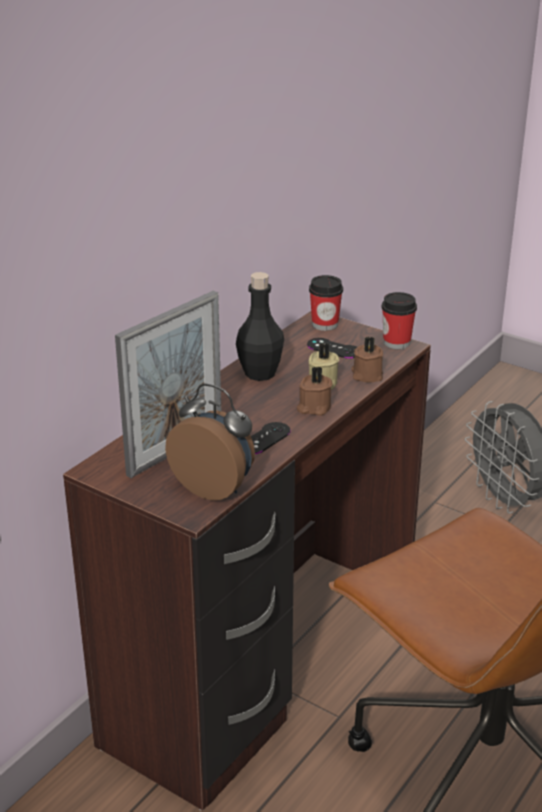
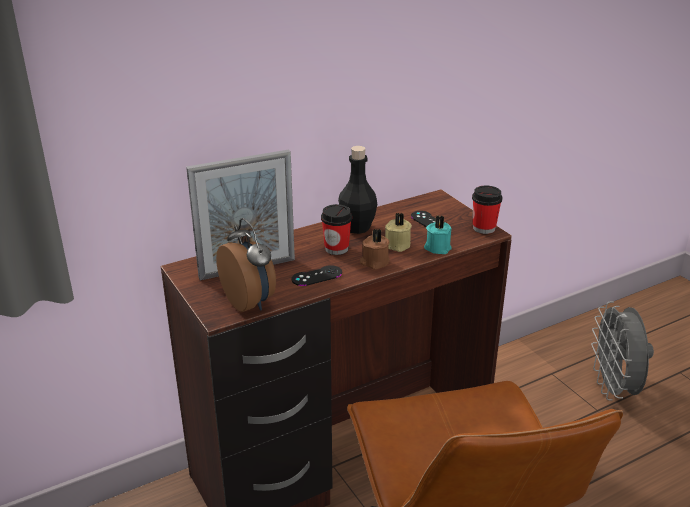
camera: 25 degrees right, 0 degrees up
(325, 324) = (439, 202): cup -> cup (336, 248)
(366, 375) = (437, 247): brown candle -> turquoise candle

